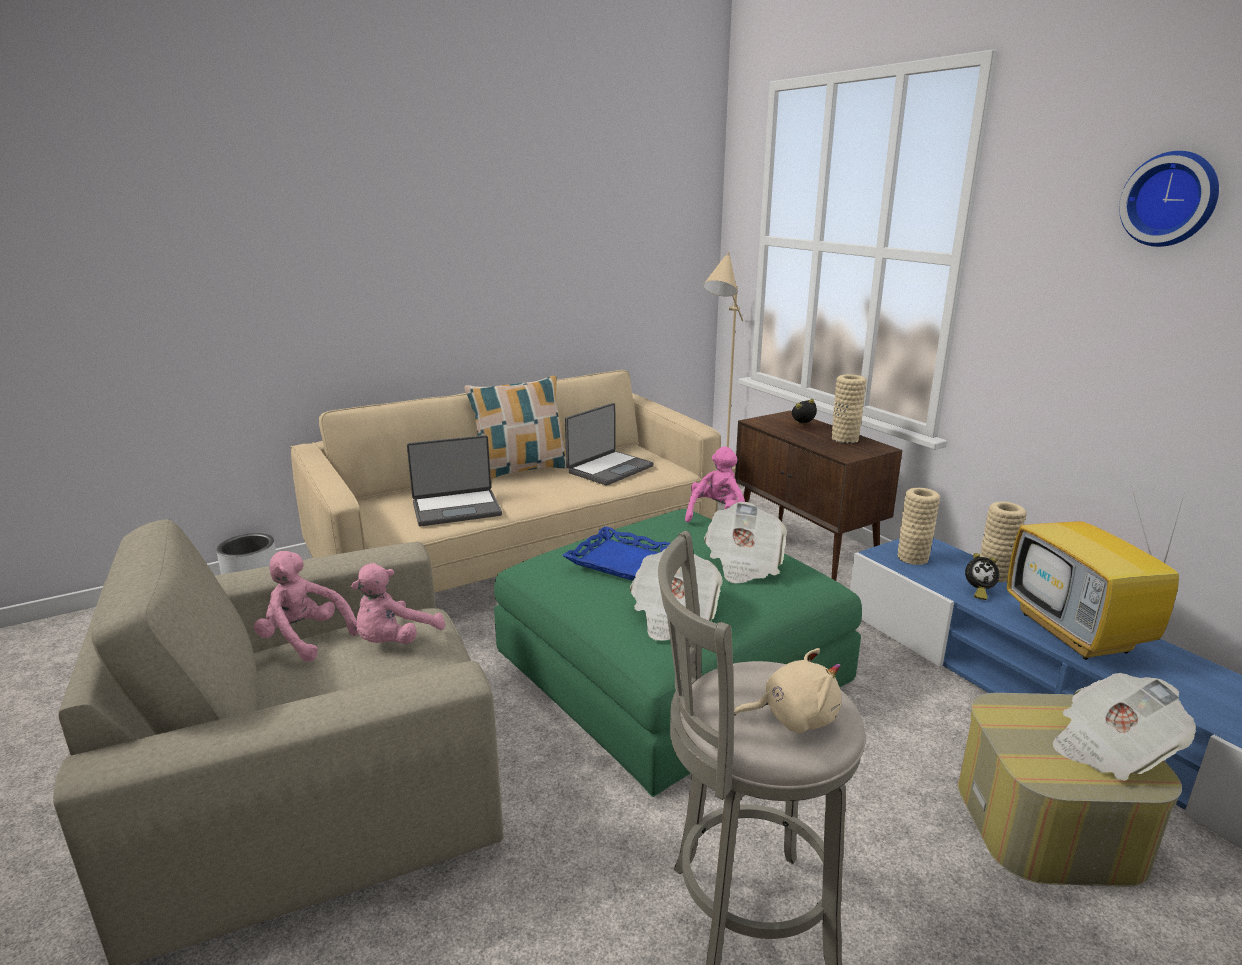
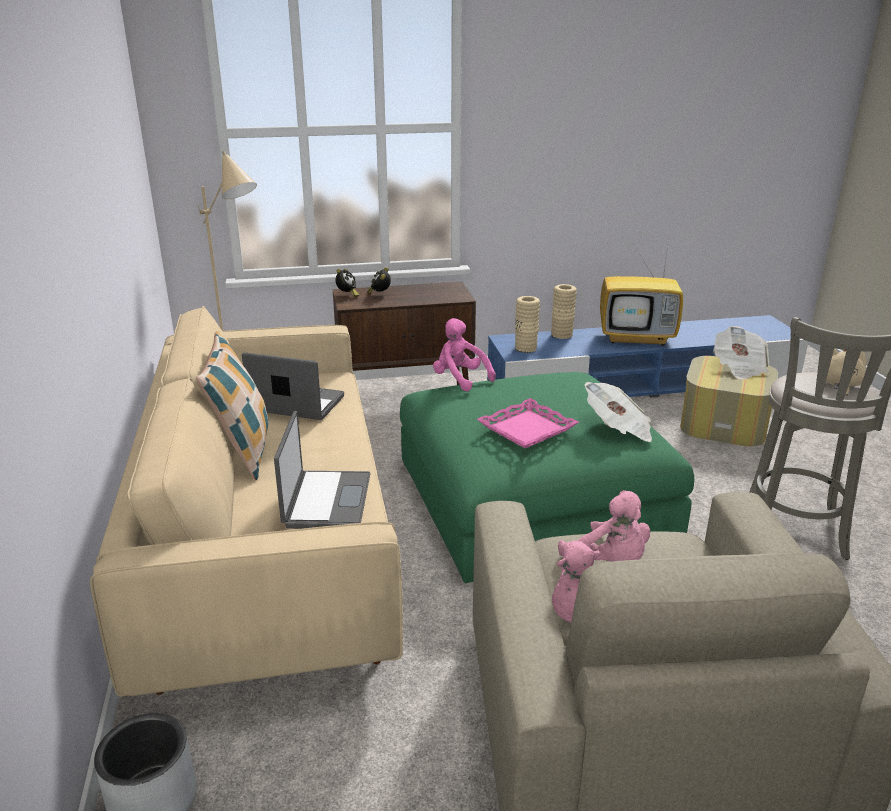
camera: 70 degrees left, 5 degrees up
(609, 469) = (296, 404): laptop -> laptop turned 45 degrees counterclockwise
(620, 559) = (526, 429): blue tray -> pink tray
(743, 563) = (557, 387): newspaper -> none
(844, 439) = (424, 289): beige vase -> none
(977, 592) = (580, 345): alarm clock -> alarm clock (347, 295)
(1171, 199) = (595, 73): wall clock -> none

